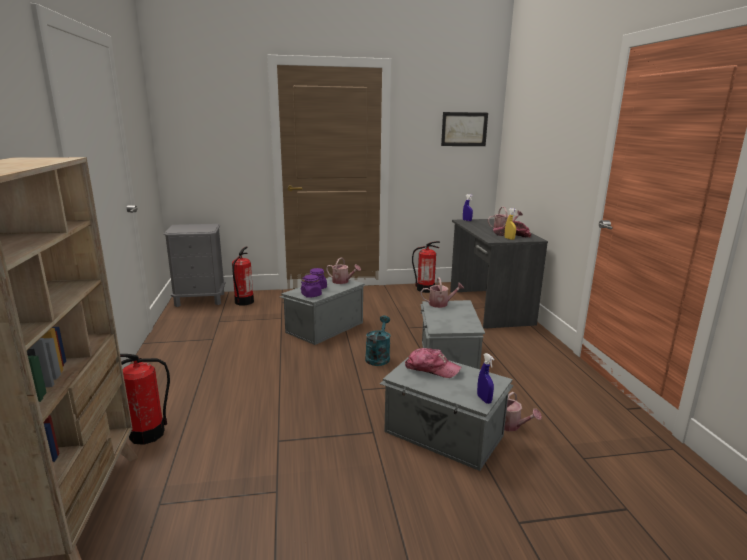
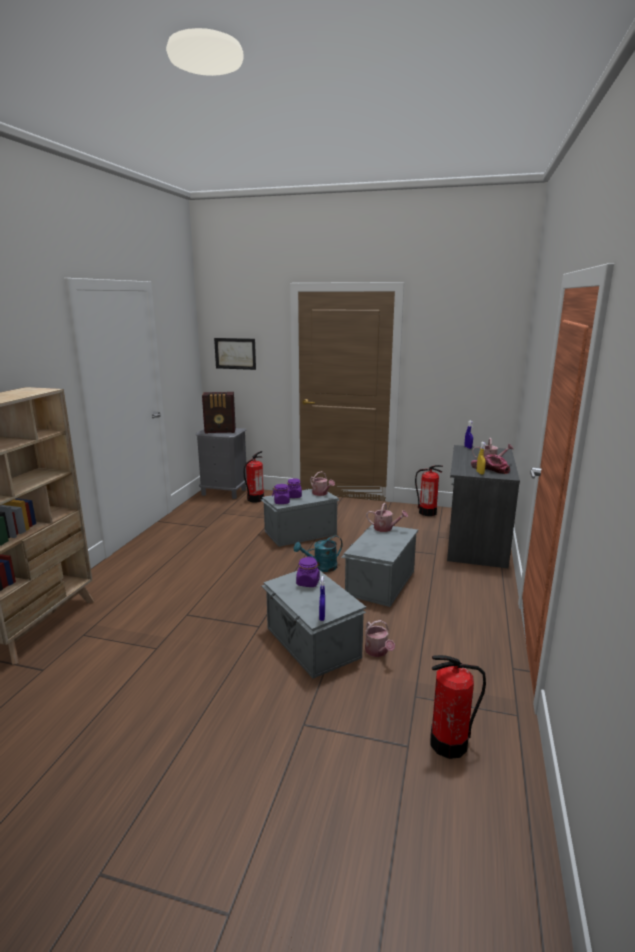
camera: 25 degrees right, 0 degrees up
(148, 434) = (111, 588): fire extinguisher -> fire extinguisher (449, 744)
(193, 228) = (221, 431): none -> radio
(378, 357) = (321, 567): turquoise watering can -> turquoise watering can turned 150 degrees counterclockwise
(431, 369) = (308, 583): cap -> purple jar
(464, 129) = (481, 351): picture -> picture (235, 353)

